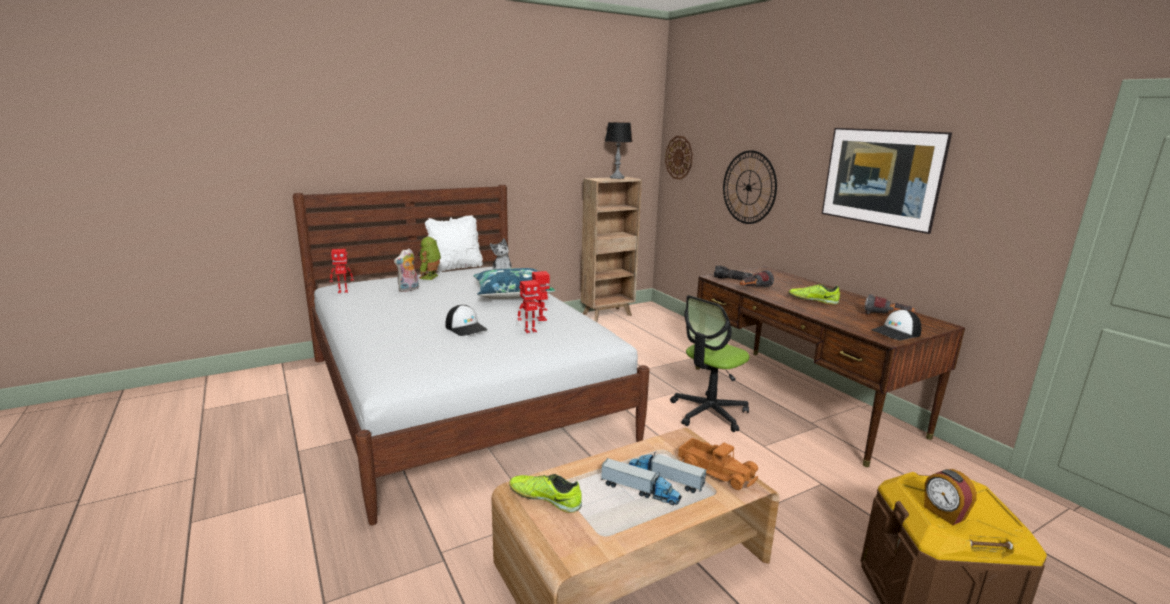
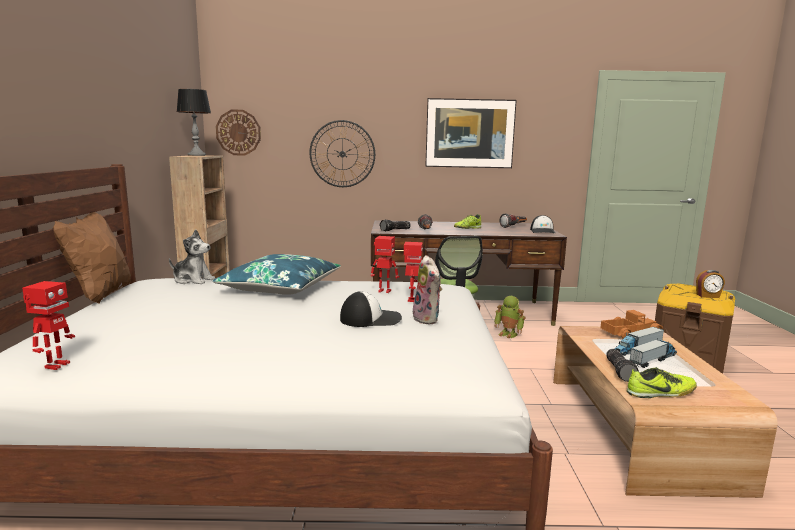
camera: 60 degrees left, 5 degrees down
(408, 290) = (158, 325): plush toy -> plush toy (428, 319)
(431, 277) = (123, 308): toy robot -> toy robot (508, 334)
(456, 267) = (100, 294): white pillow -> brown pillow
(545, 498) = (661, 393): shoe -> shoe turned 150 degrees counterclockwise
(581, 472) = (620, 371): none -> flashlight

